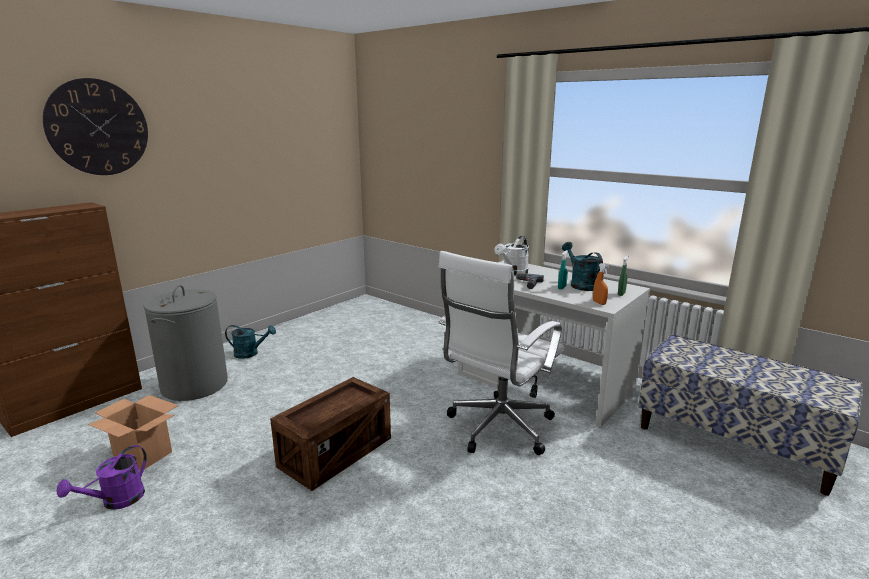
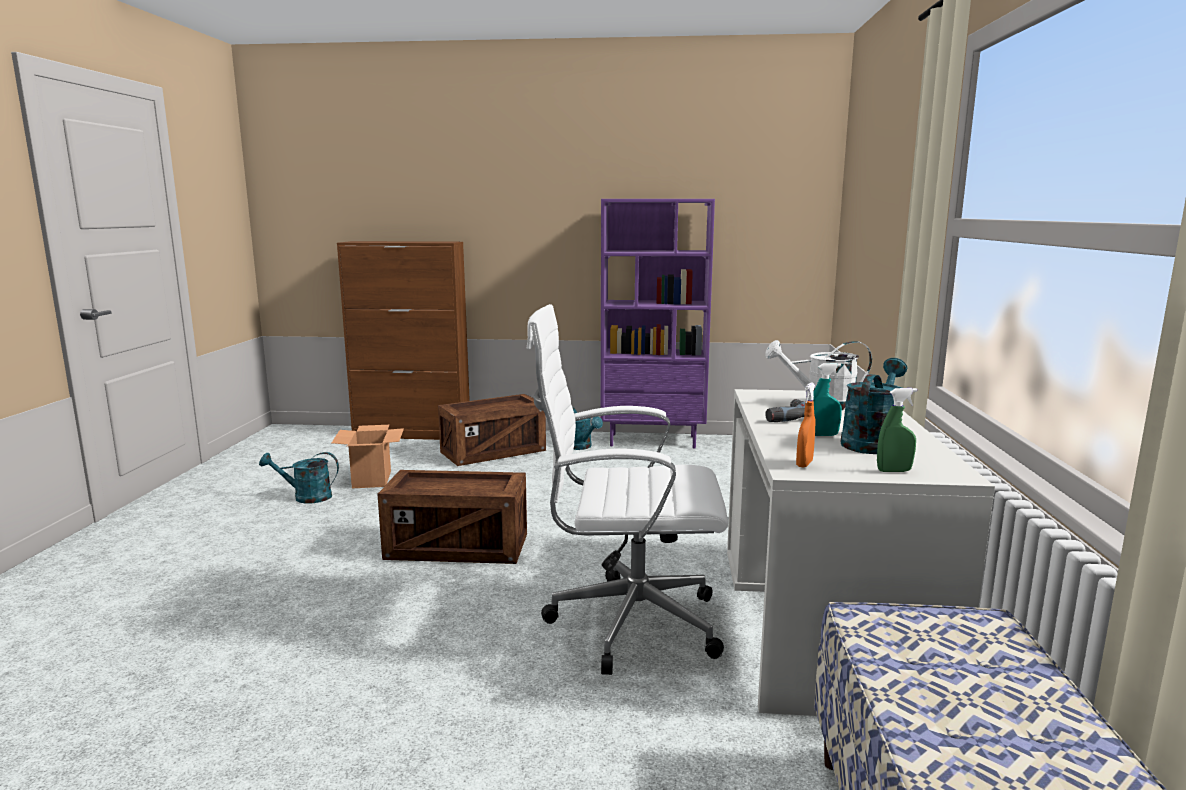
camera: 55 degrees right, 5 degrees down
(98, 127) = (483, 168): wall clock -> none
(116, 501) = (306, 497): purple watering can -> turquoise watering can
(194, 385) = (493, 452): grey laundry basket -> crate
(286, 330) = (653, 440): none -> purple bookcase

